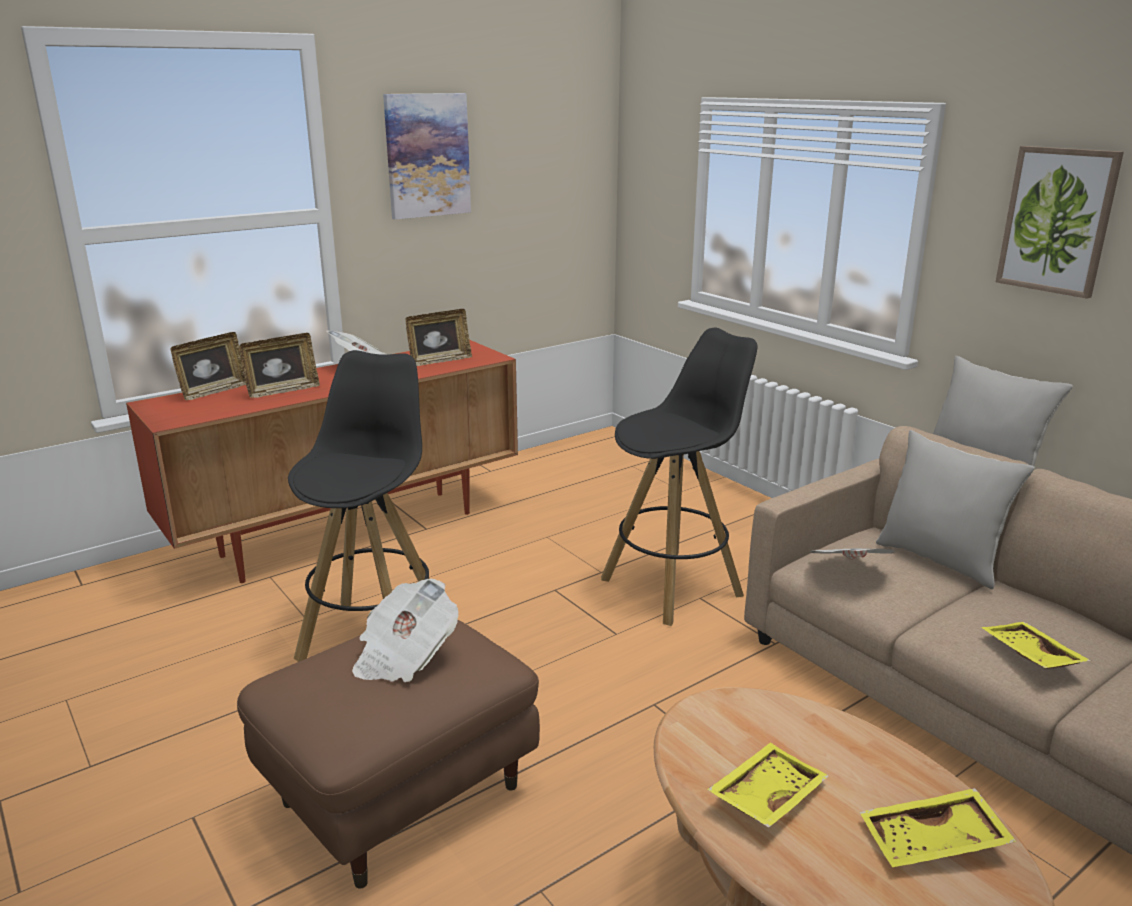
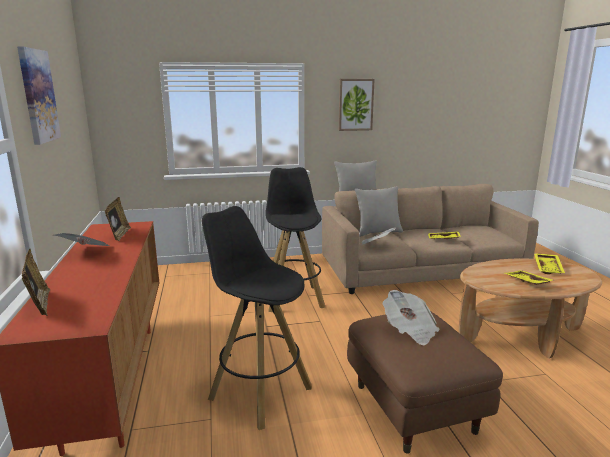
camera: 65 degrees left, 5 degrees down
(282, 391) = (91, 281): picture frame -> none

